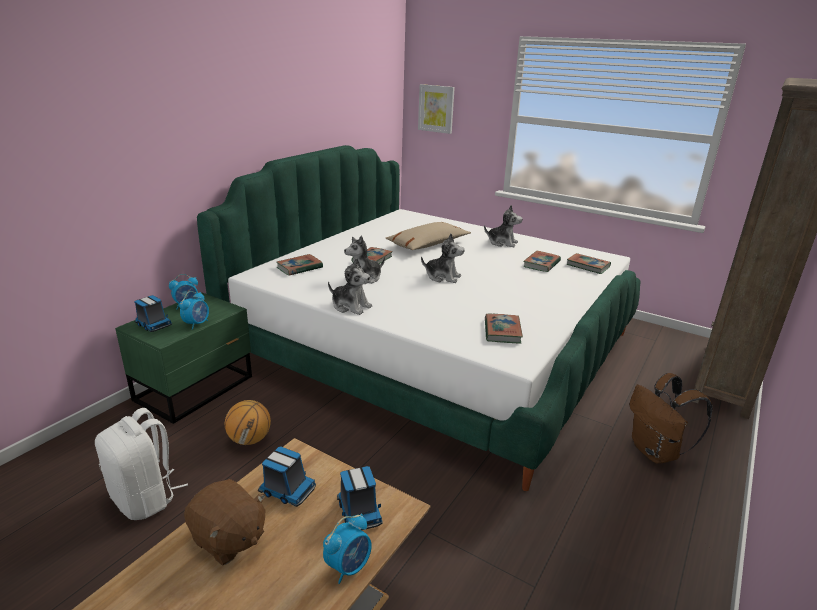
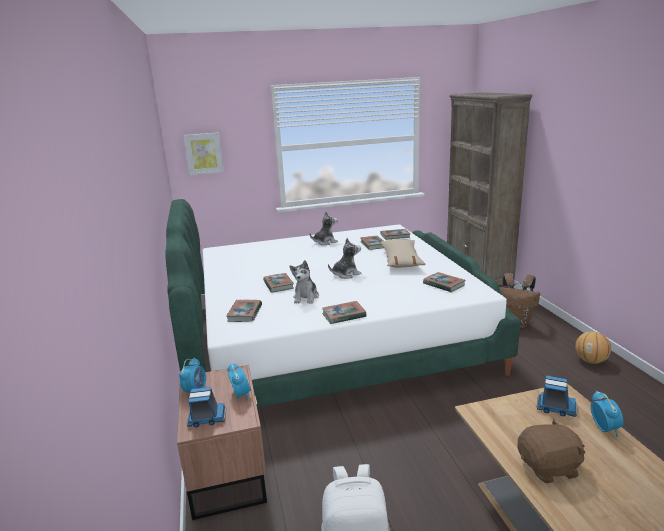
camera: 45 degrees left, 5 degrees down
(197, 388) = (229, 469): green nightstand -> brown nightstand
(250, 439) = (341, 464): basketball -> basketball (590, 361)
(286, 490) = (513, 427): toy truck -> none
(351, 306) = (344, 315): plush toy -> book
(428, 244) = (286, 261): beige pillow -> beige pillow (401, 260)

